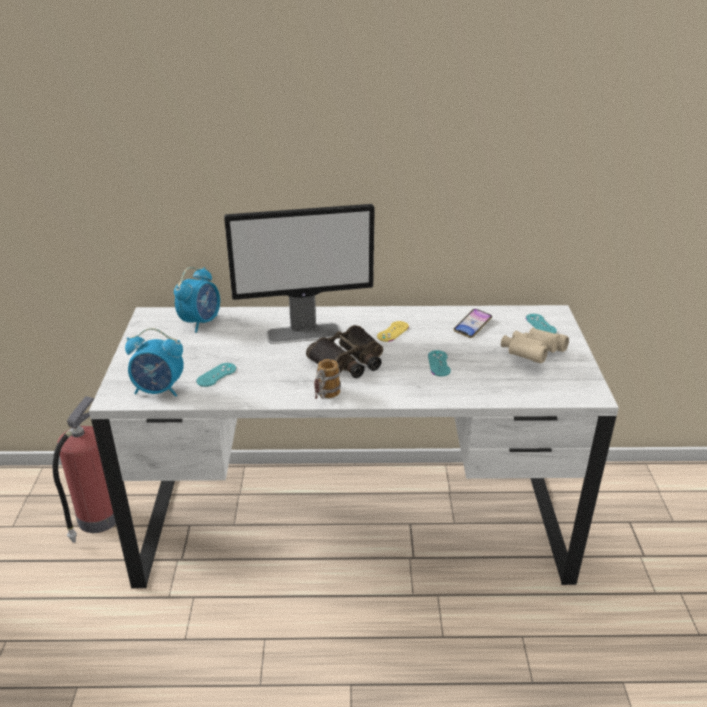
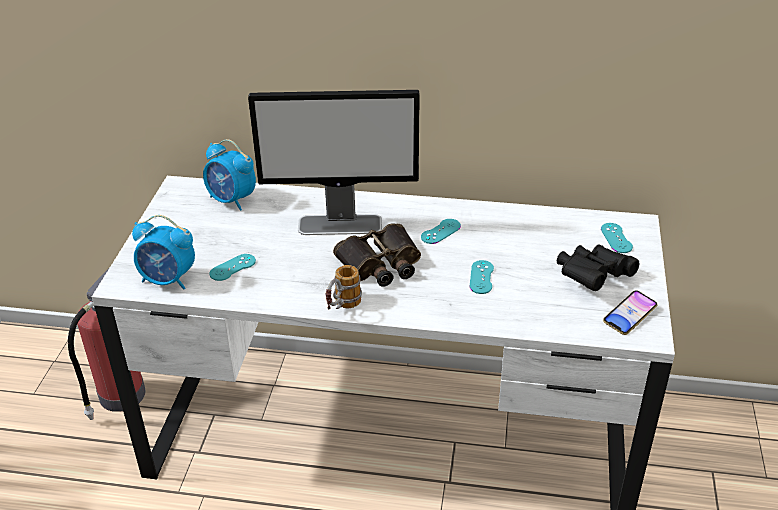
camera: 10 degrees right, 5 degrees up
(201, 322) = (232, 200): alarm clock -> alarm clock turned 90 degrees clockwise
(393, 331) = (440, 231): yellow game controller -> turquoise game controller
(472, 326) = (534, 232): phone -> phone (629, 315)
(531, 355) = (592, 277): beige binoculars -> black binoculars

